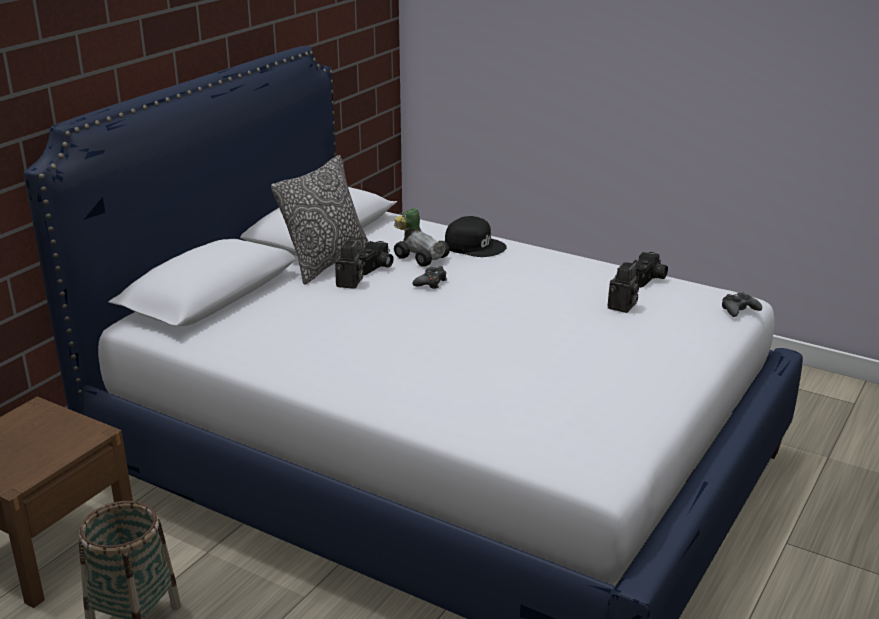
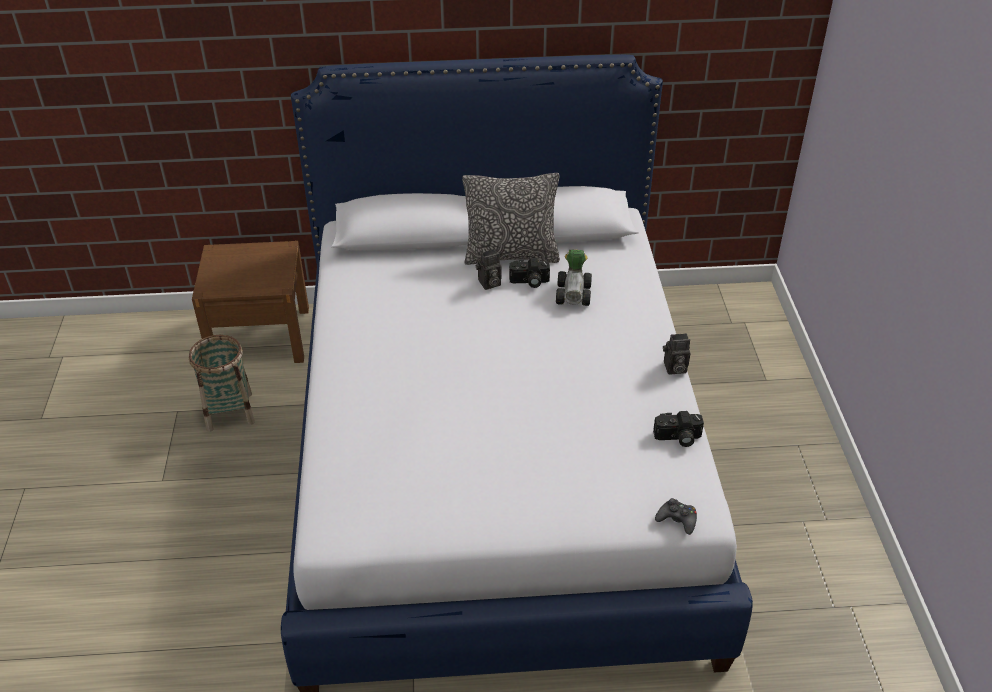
camera: 55 degrees right, 15 degrees up
(430, 283) = (534, 320): black game controller -> none
(475, 246) = (627, 311): black cap -> none
(622, 307) = (602, 443): camera -> camera (674, 368)

